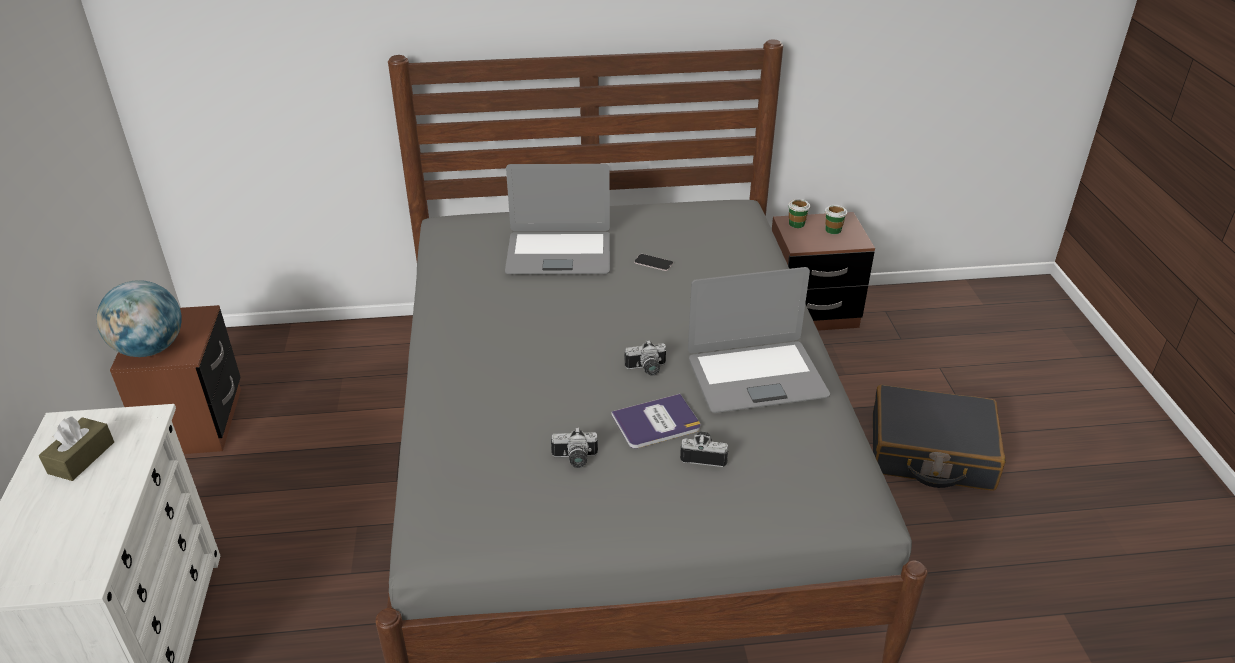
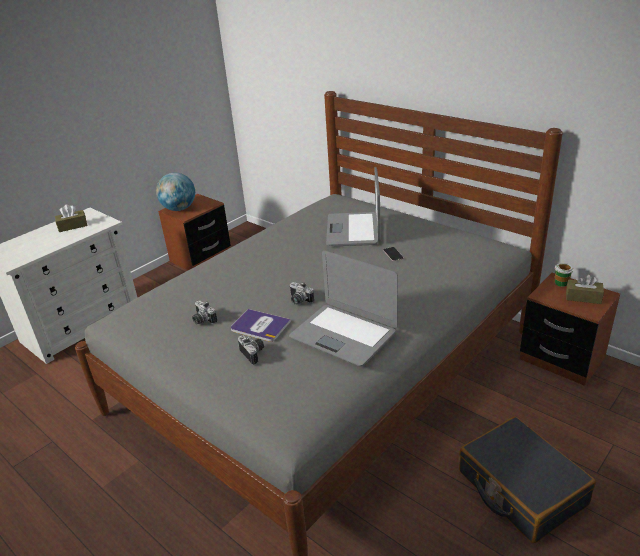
camera: 50 degrees right, 5 degrees down
(559, 254) = (354, 230): laptop -> laptop turned 45 degrees clockwise
(833, 230) = (583, 297): cup -> brown tissue box

